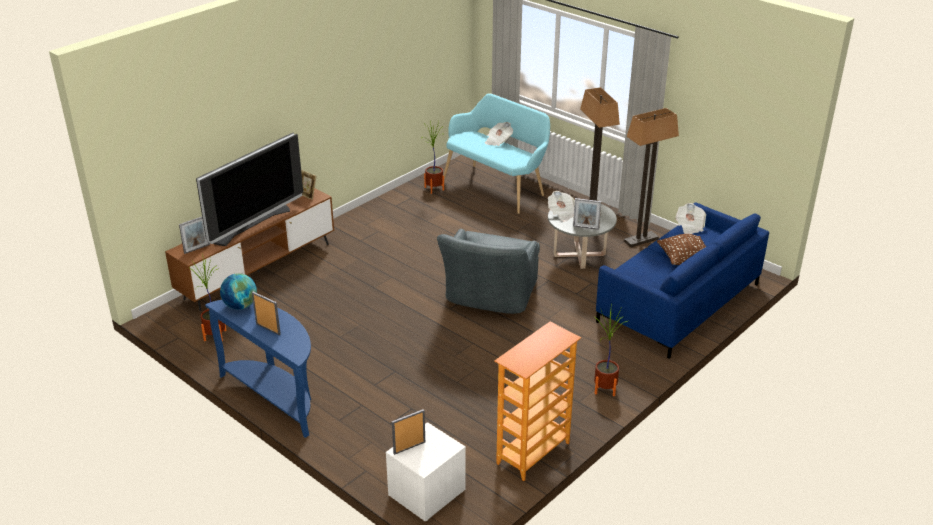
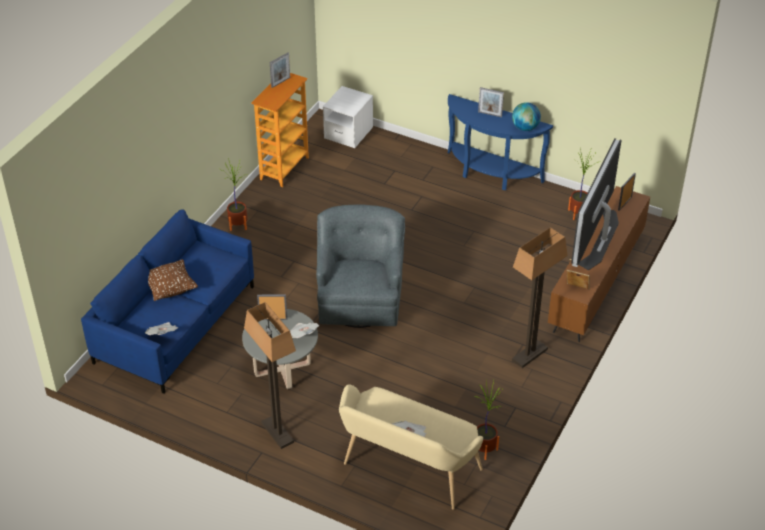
camera: 165 degrees right, 10 degrees up
(409, 448) = (358, 99): picture frame -> picture frame (280, 82)
(497, 186) = (407, 470): turquoise bench -> beige bench
(641, 240) = (216, 406): floor lamp -> floor lamp (529, 355)

